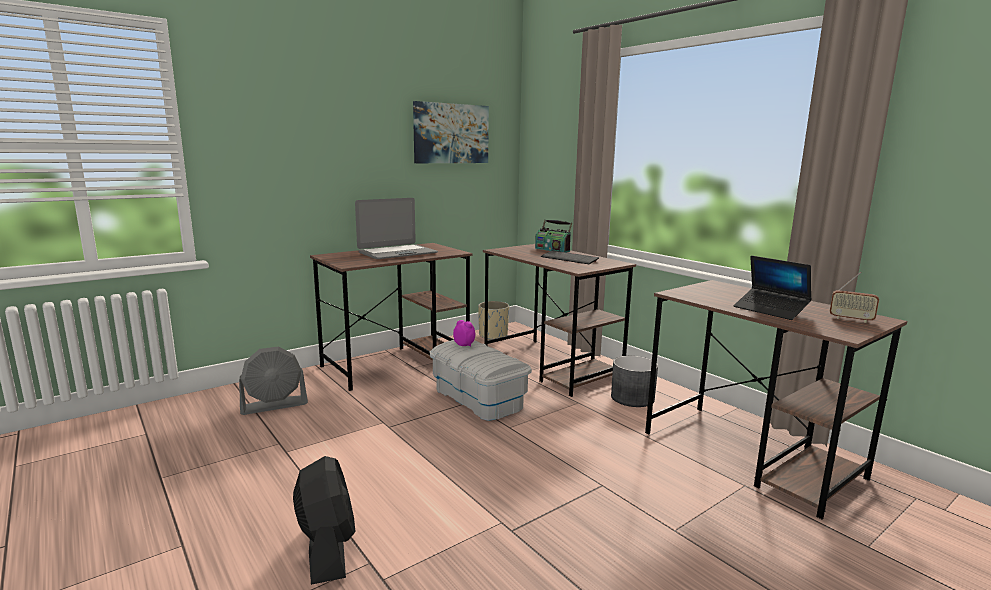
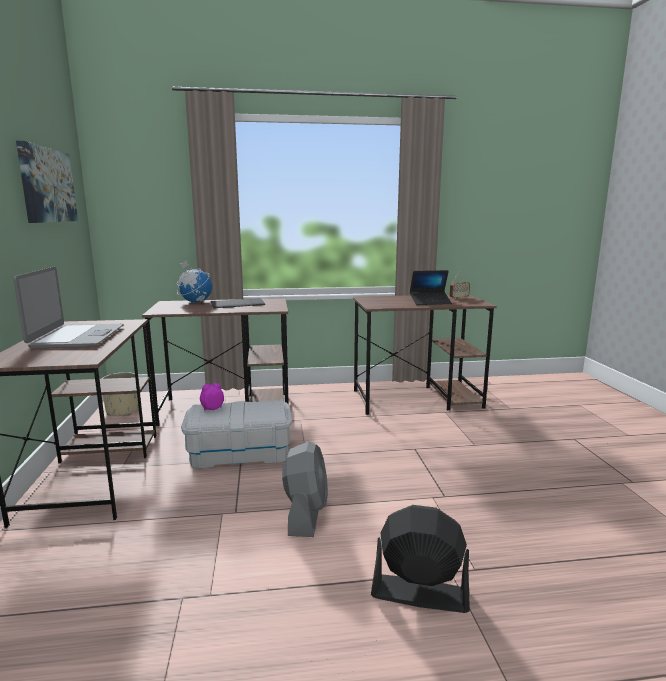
camera: 60 degrees left, 0 degrees up
(274, 405) = (66, 588): grey fan -> grey fan (306, 514)
(552, 249) = (195, 302): radio -> globe
(632, 398) = (317, 402): grey planter -> none

